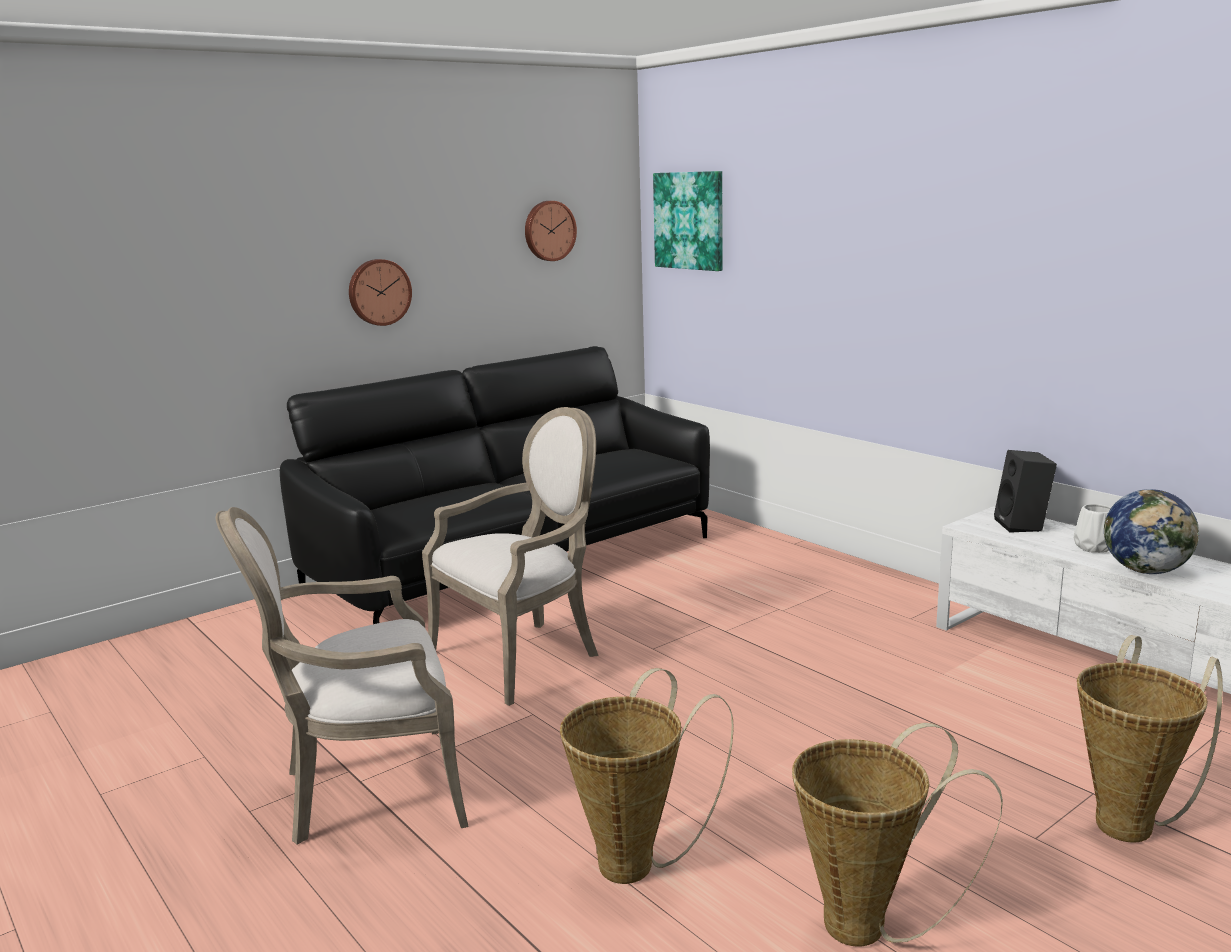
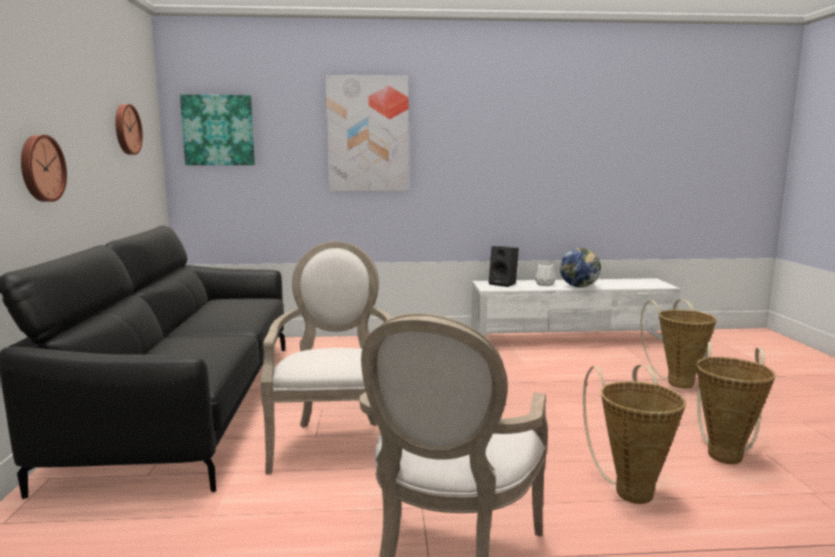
camera: 55 degrees left, 5 degrees down
(854, 230) = (368, 134): none -> picture

